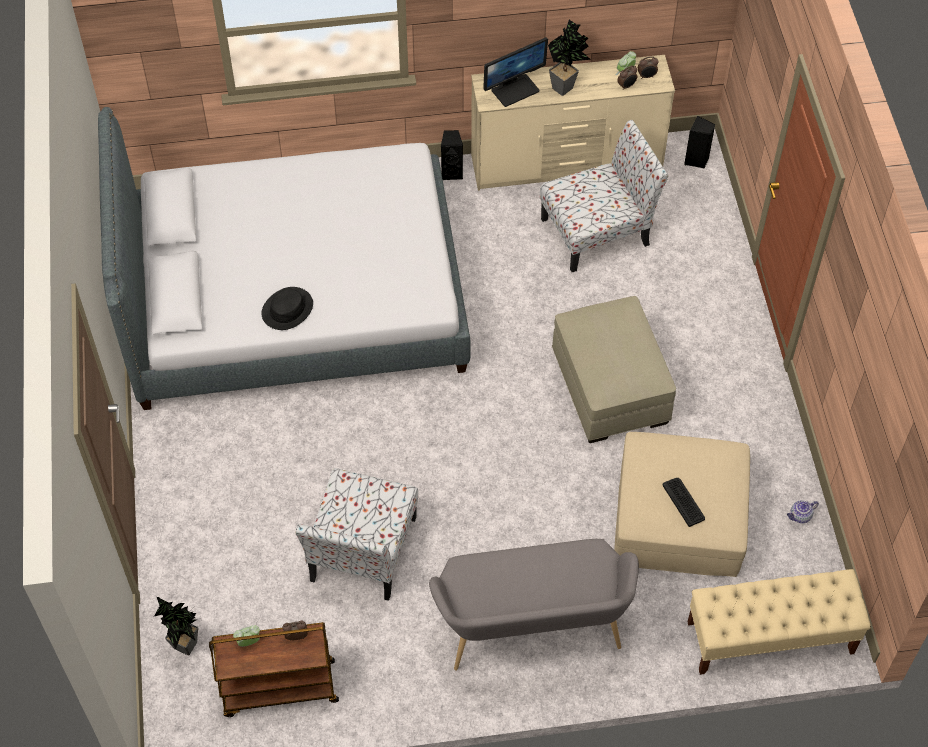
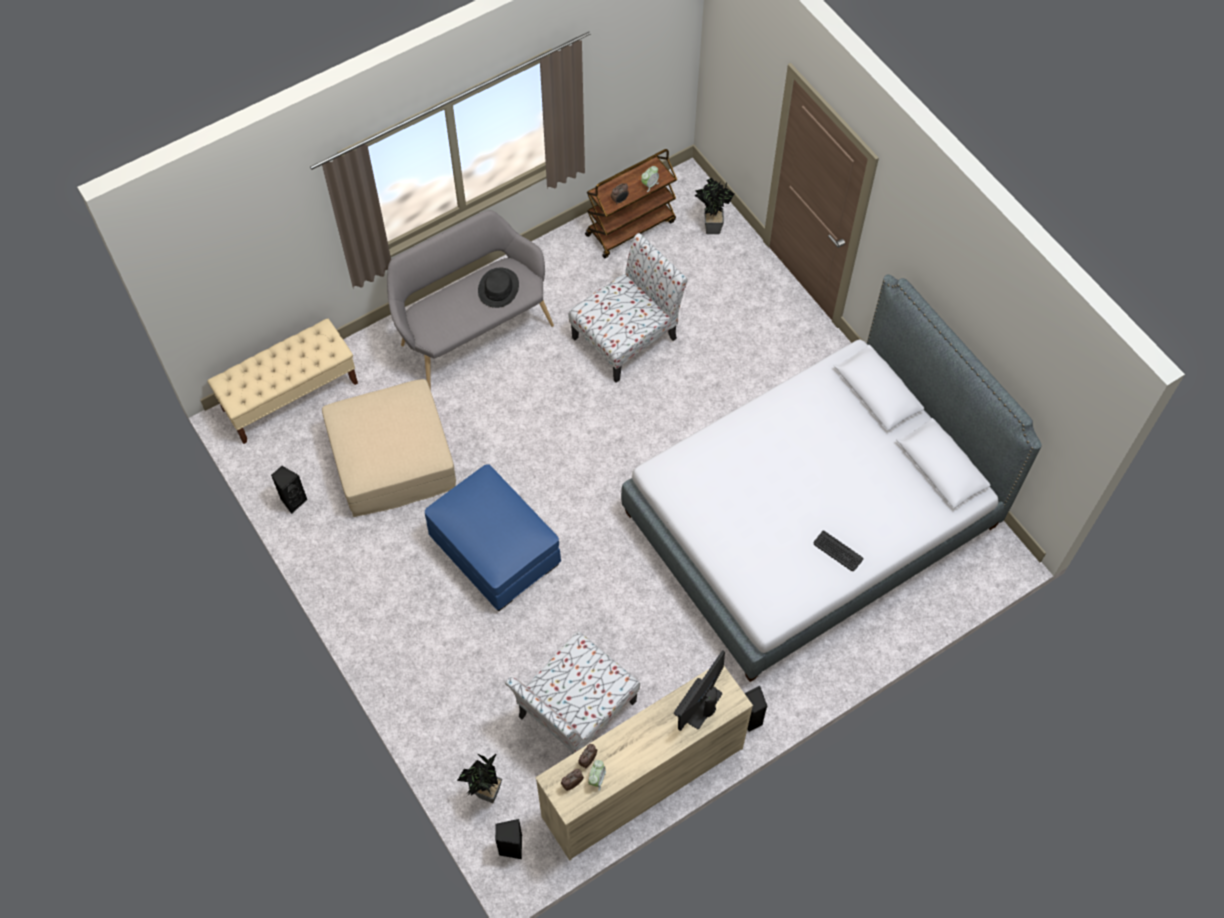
camera: 155 degrees right, 5 degrees up
(287, 309) = (779, 417): black hat -> black hat (498, 288)
(362, 551) = (627, 337): chair -> chair turned 60 degrees clockwise
(566, 87) = (649, 731): potted plant -> potted plant (486, 795)
(610, 388) = (494, 550): beige ottoman -> blue ottoman
(683, 502) = (382, 418): keyboard -> keyboard (837, 551)
(800, 516) = (293, 500): teapot -> black speaker

